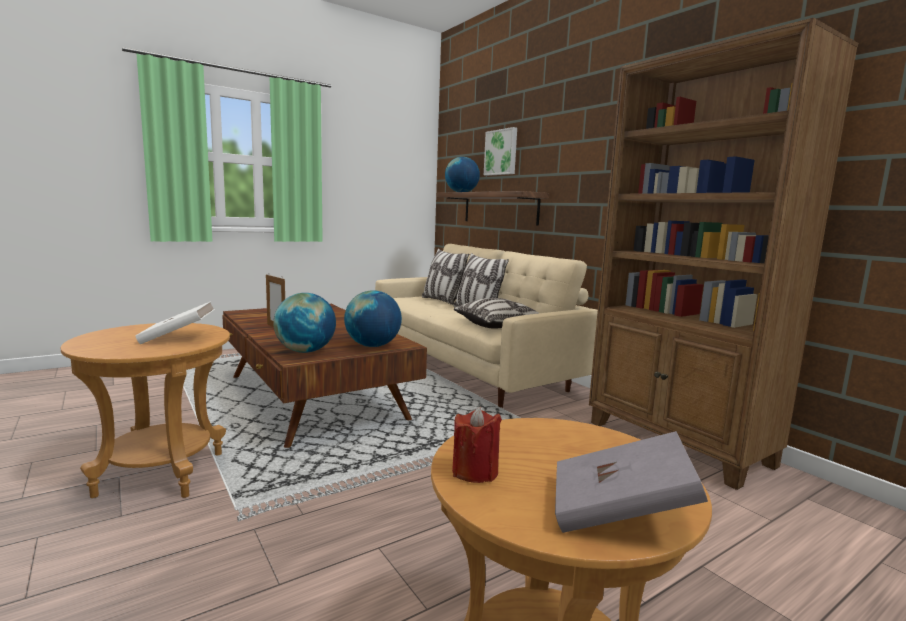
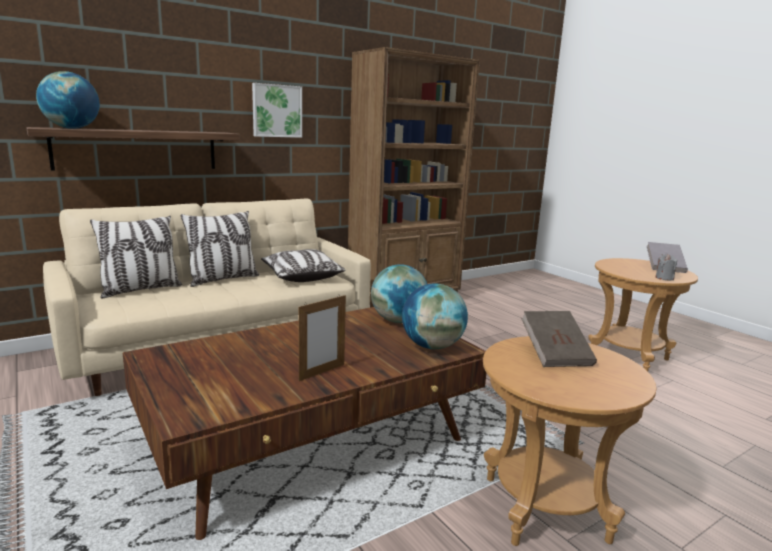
camera: 90 degrees left, 5 degrees up
(178, 338) = (555, 354): white book -> brown book
(475, 472) = (664, 278): red candle -> grey candle
(501, 152) = (128, 73): picture -> picture (276, 111)

